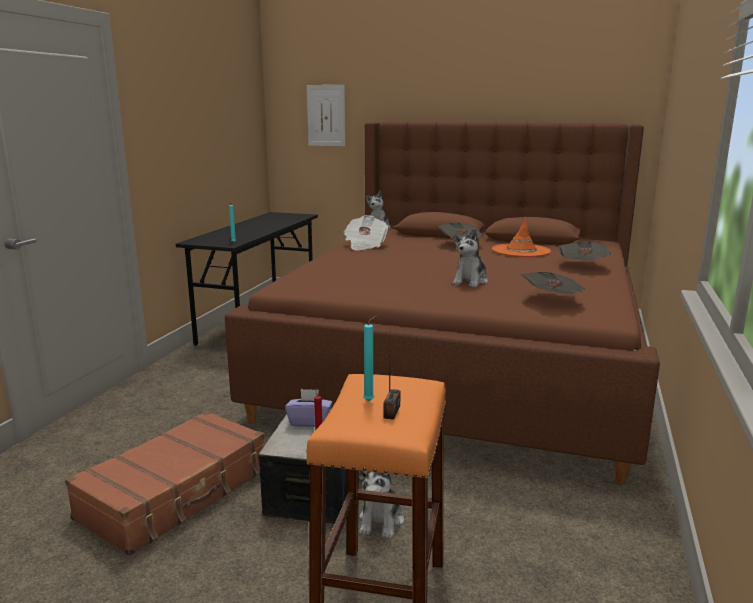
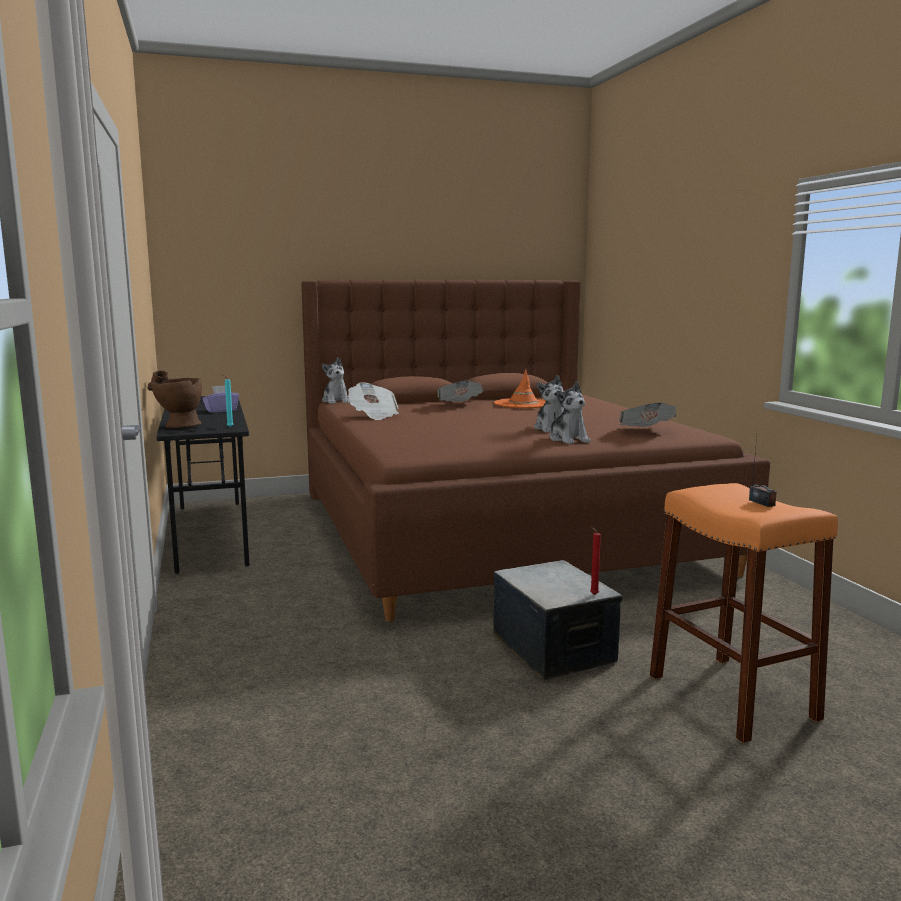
camera: 35 degrees left, 5 degrees down
(176, 494) = (432, 694): brown suitcase -> none
(207, 237) = (177, 426): none -> brown vase
(309, 422) = (536, 577): purple tissue box -> purple tissue box (221, 410)
(326, 115) = (239, 273): picture -> none
(370, 401) = (730, 501): turquoise candle -> none
(381, 521) = (637, 650): plush toy -> plush toy (568, 439)
(582, 265) = (598, 408): newspaper -> none

